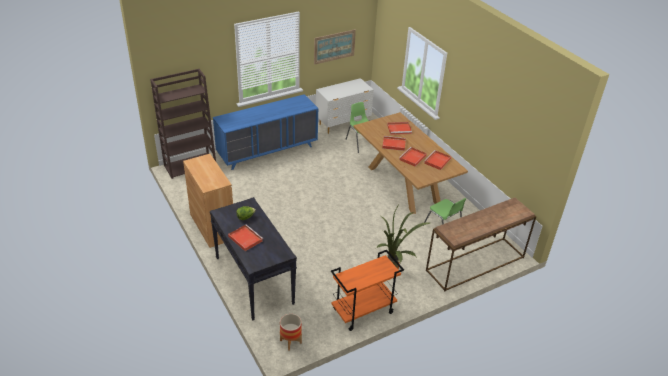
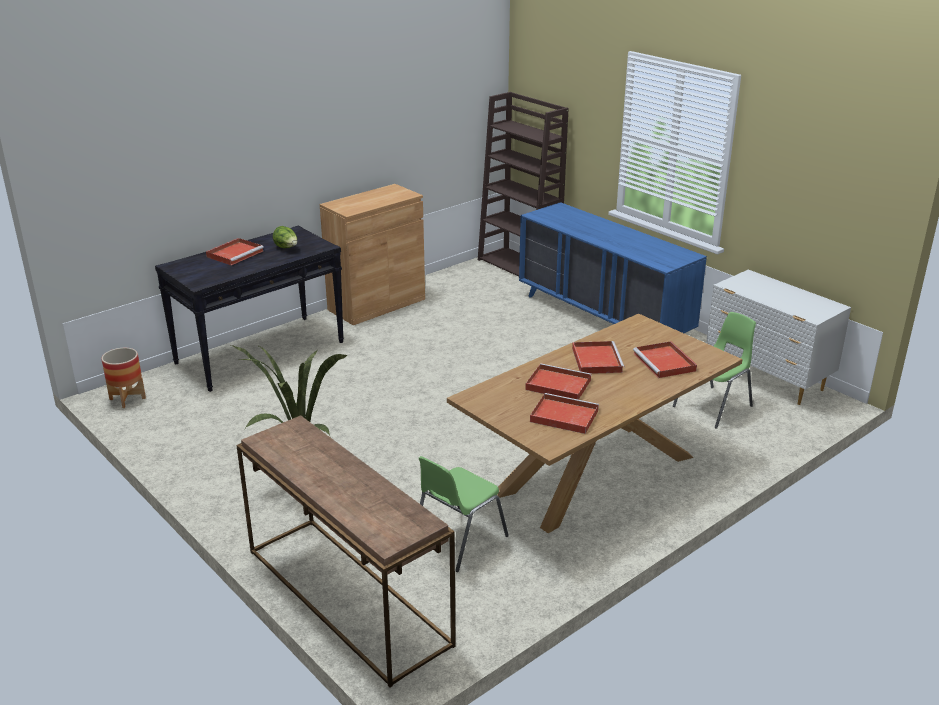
camera: 80 degrees right, 10 degrees down
(334, 46) = (802, 192): picture -> none
(363, 312) = (191, 458): orange cart -> none

